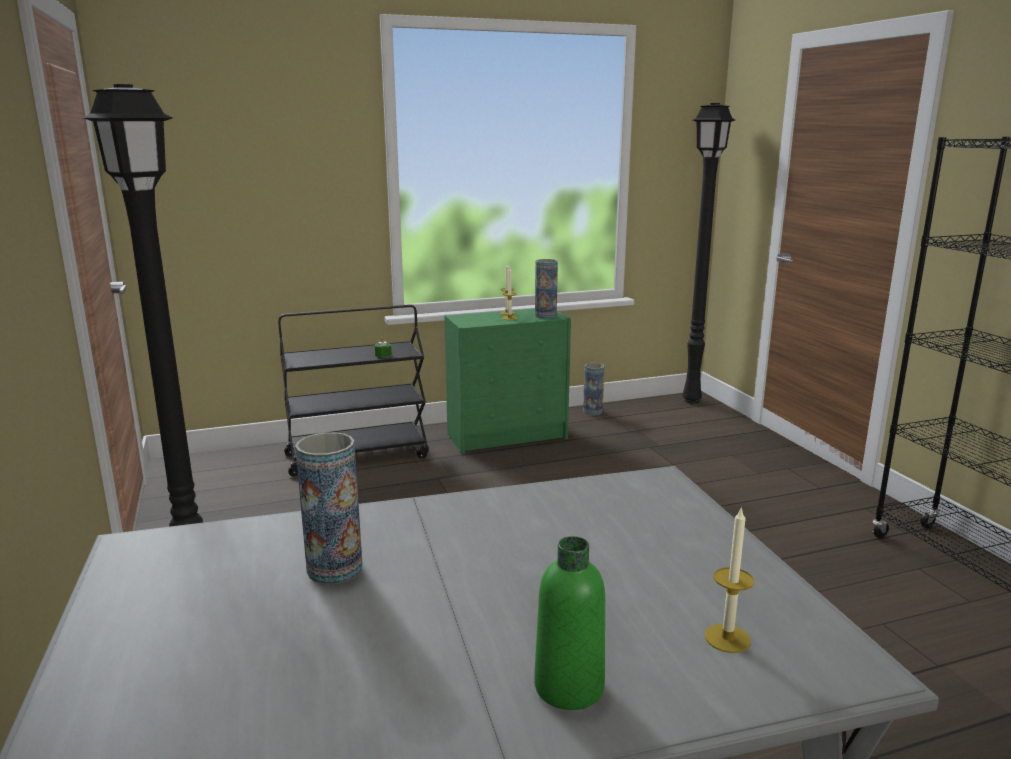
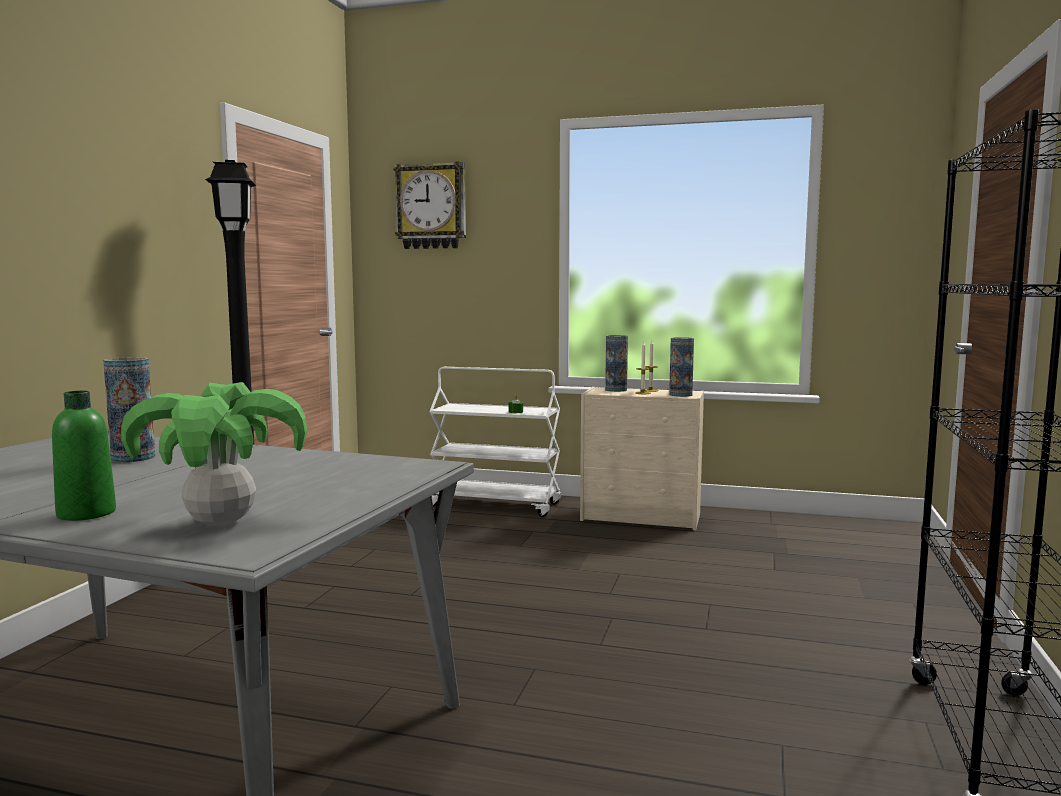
camera: 35 degrees right, 10 degrees down
(220, 113) = (431, 206): none -> wall clock
(358, 456) = (496, 505): black cart -> white cart
(508, 436) = (642, 517): green dresser -> beige dresser
(592, 412) = (759, 516): vase -> vase (616, 390)
(692, 401) = (893, 528): black floor lamp -> none
(727, 638) = (220, 522): candle -> potted plant

